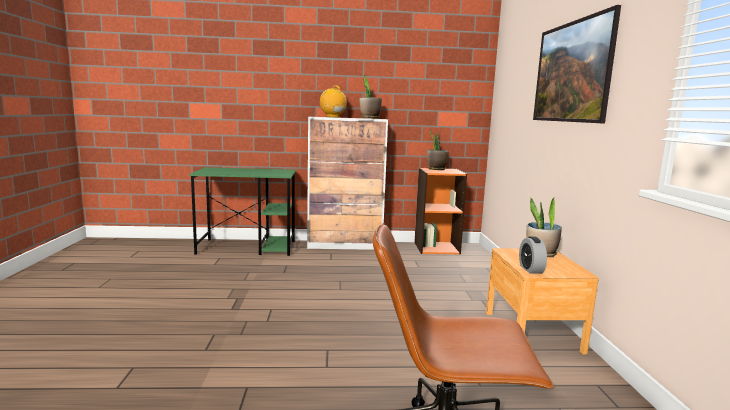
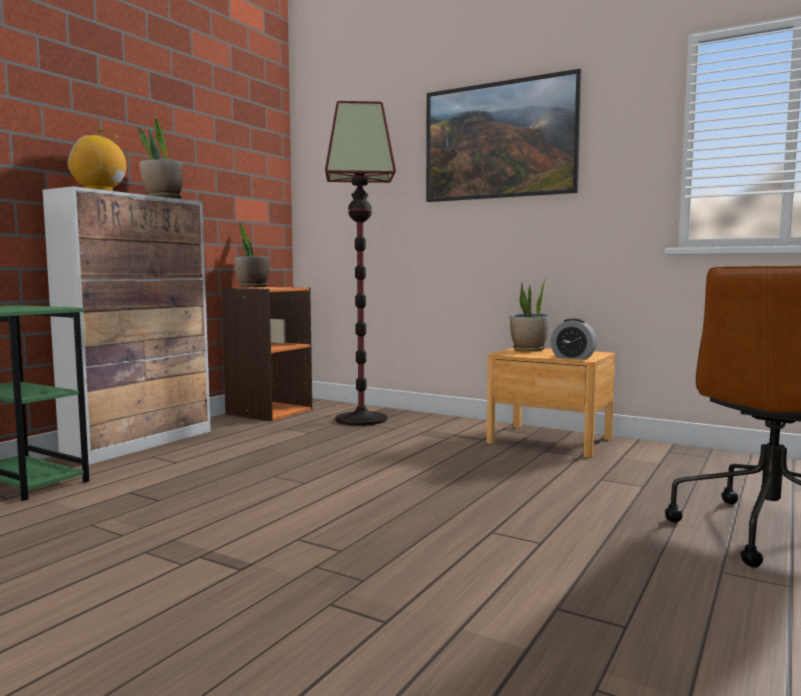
camera: 55 degrees left, 5 degrees down
(465, 269) = (361, 419): none -> floor lamp

